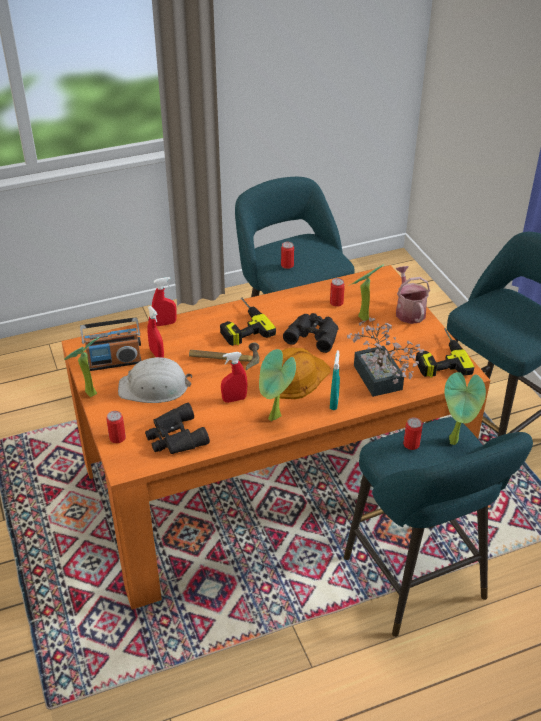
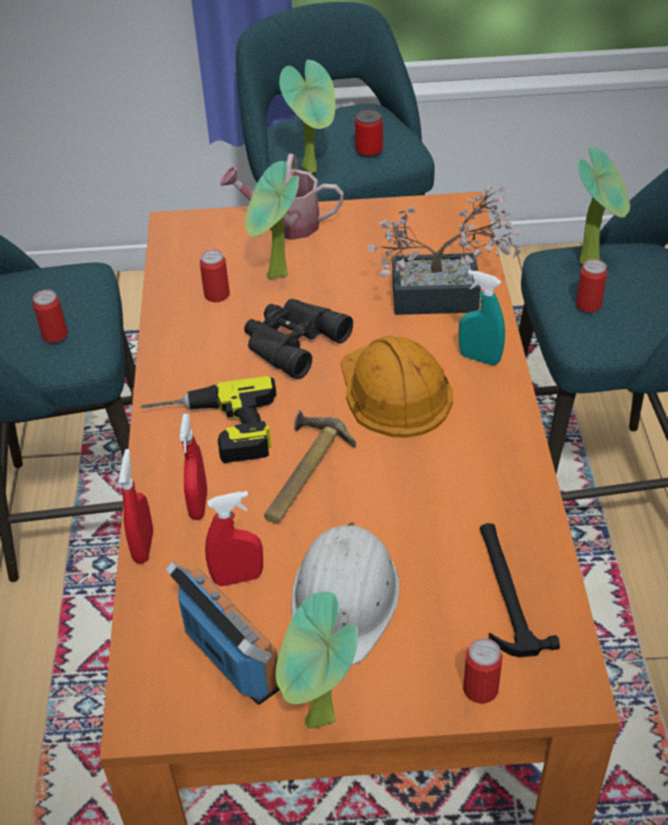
camera: 70 degrees left, 5 degrees up
(114, 362) = (232, 658): radio -> radio turned 45 degrees counterclockwise
(175, 437) = (505, 591): black binoculars -> hammer
(234, 399) = (425, 482): red spray bottle -> red spray bottle (198, 504)
(275, 419) = (497, 438): potted plant -> potted plant (314, 168)
(438, 357) = (412, 223): power drill -> none
(506, 329) = (369, 151): none -> can

